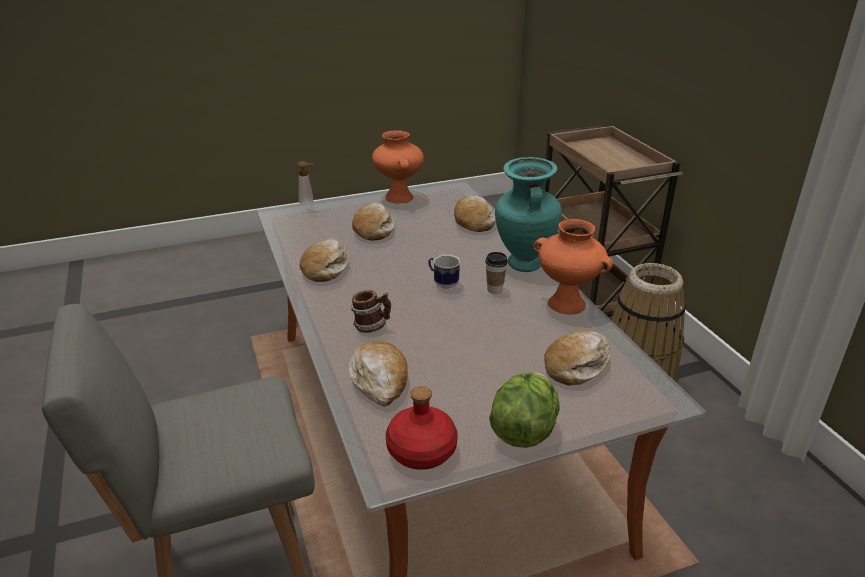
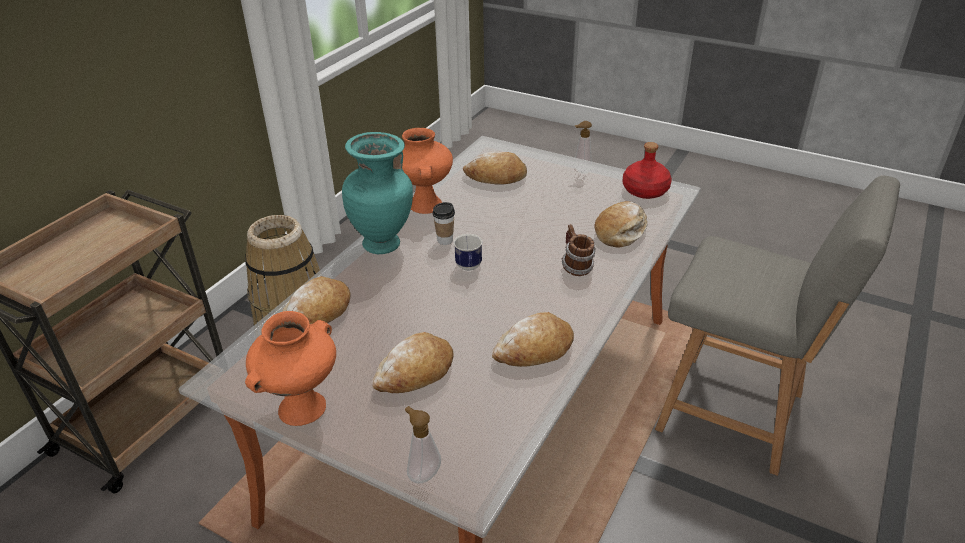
camera: 130 degrees left, 5 degrees up
(523, 431) = (580, 171): lettuce -> soap dispenser

